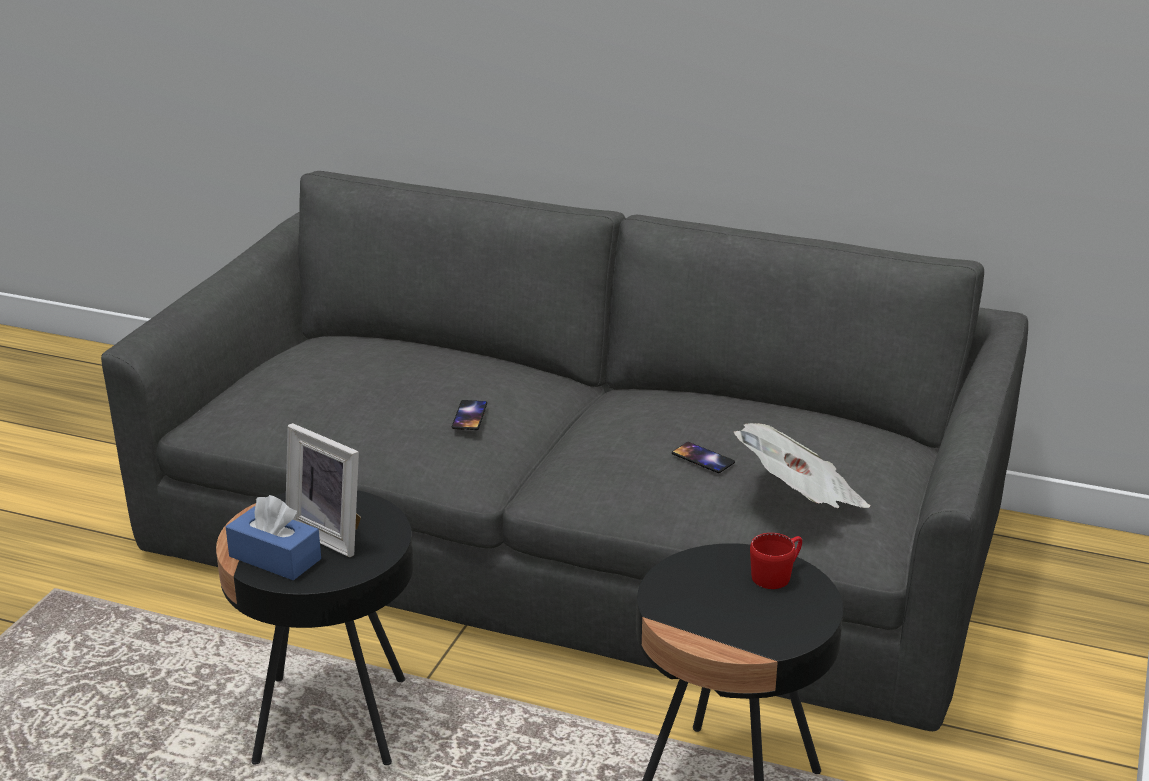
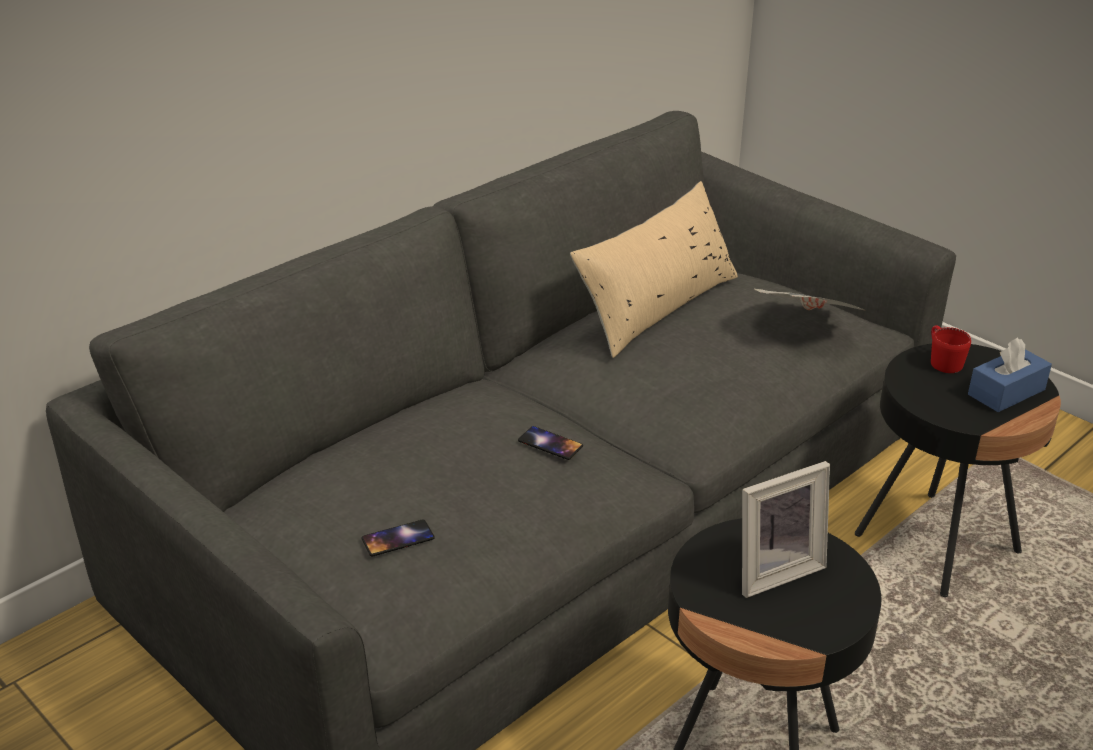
camera: 65 degrees left, 5 degrees up
(275, 558) = (804, 617): blue tissue box -> blue tissue box (1006, 392)
(703, 458) = (718, 347): phone -> phone (398, 539)
(750, 414) = (656, 307): none -> beige pillow

